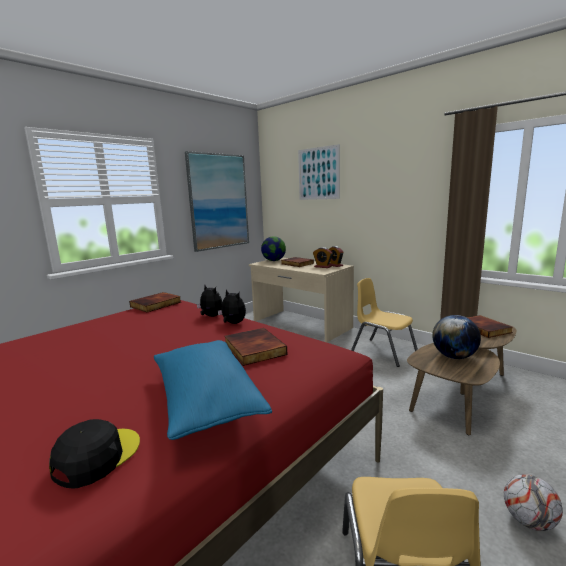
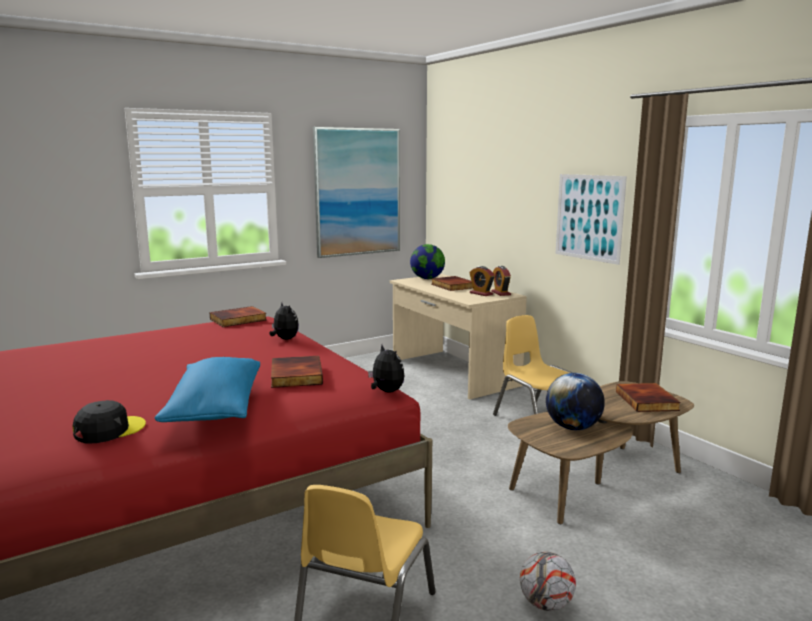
camera: 15 degrees right, 0 degrees up
(233, 323) = (300, 349): plush toy -> plush toy (386, 391)
(318, 173) = (492, 161): picture -> picture (589, 217)

